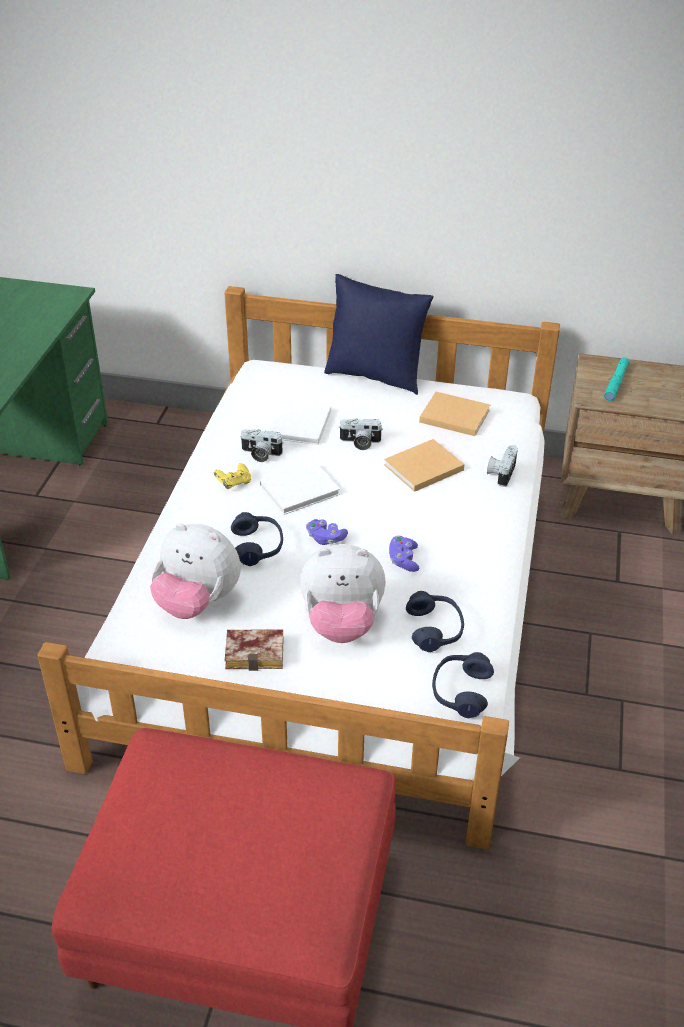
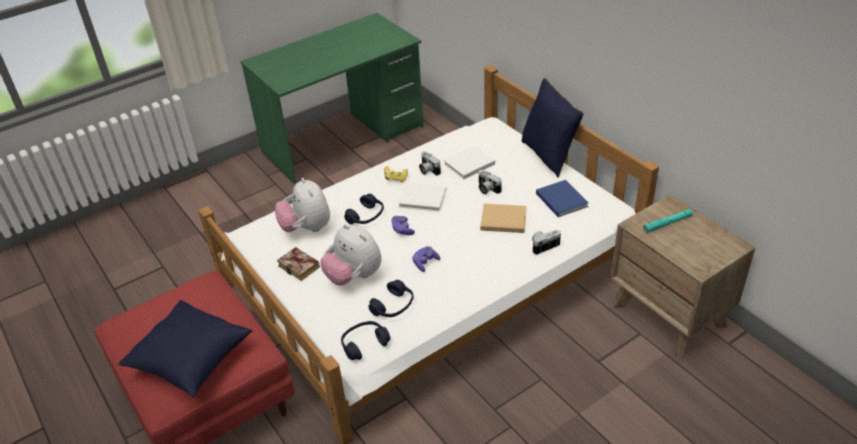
camera: 45 degrees right, 0 degrees up
(286, 855) = (191, 360): none -> blue pillow
(452, 415) = (560, 199): beige book -> blue book

